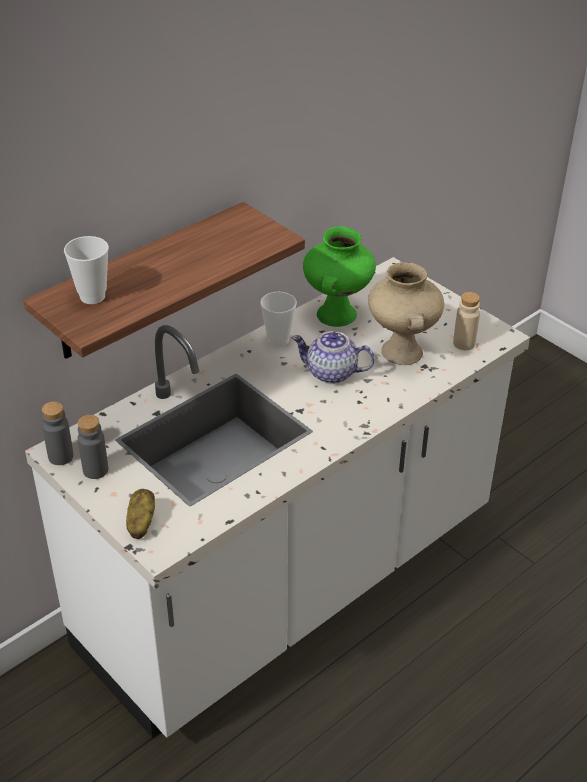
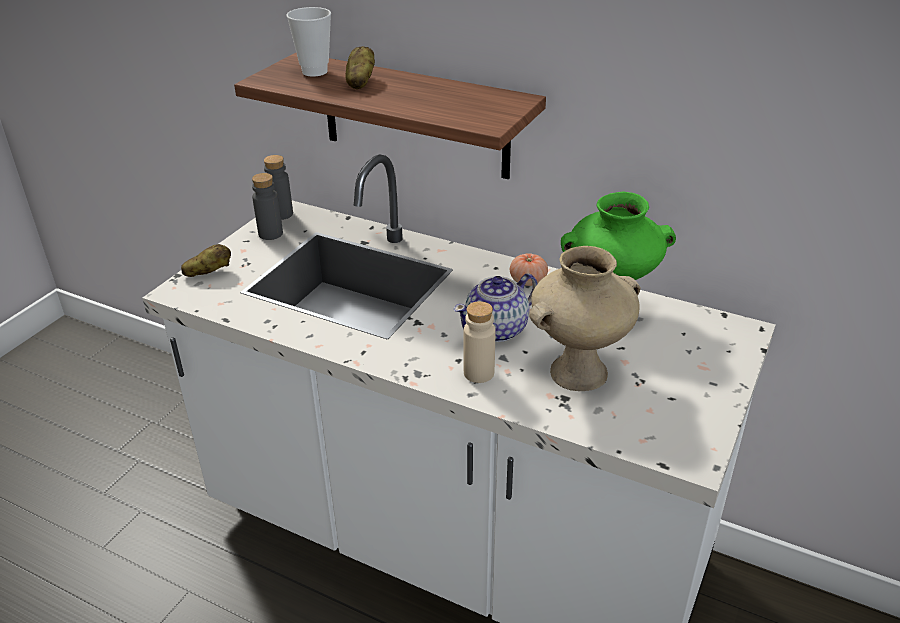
camera: 70 degrees right, 5 degrees down
(142, 277) = (360, 82): none -> potato
(278, 340) = (528, 281): cup -> tomato
(332, 373) = (497, 329): teapot -> teapot turned 120 degrees counterclockwise
(464, 343) = (642, 424): beige bottle -> beige bottle (478, 373)

